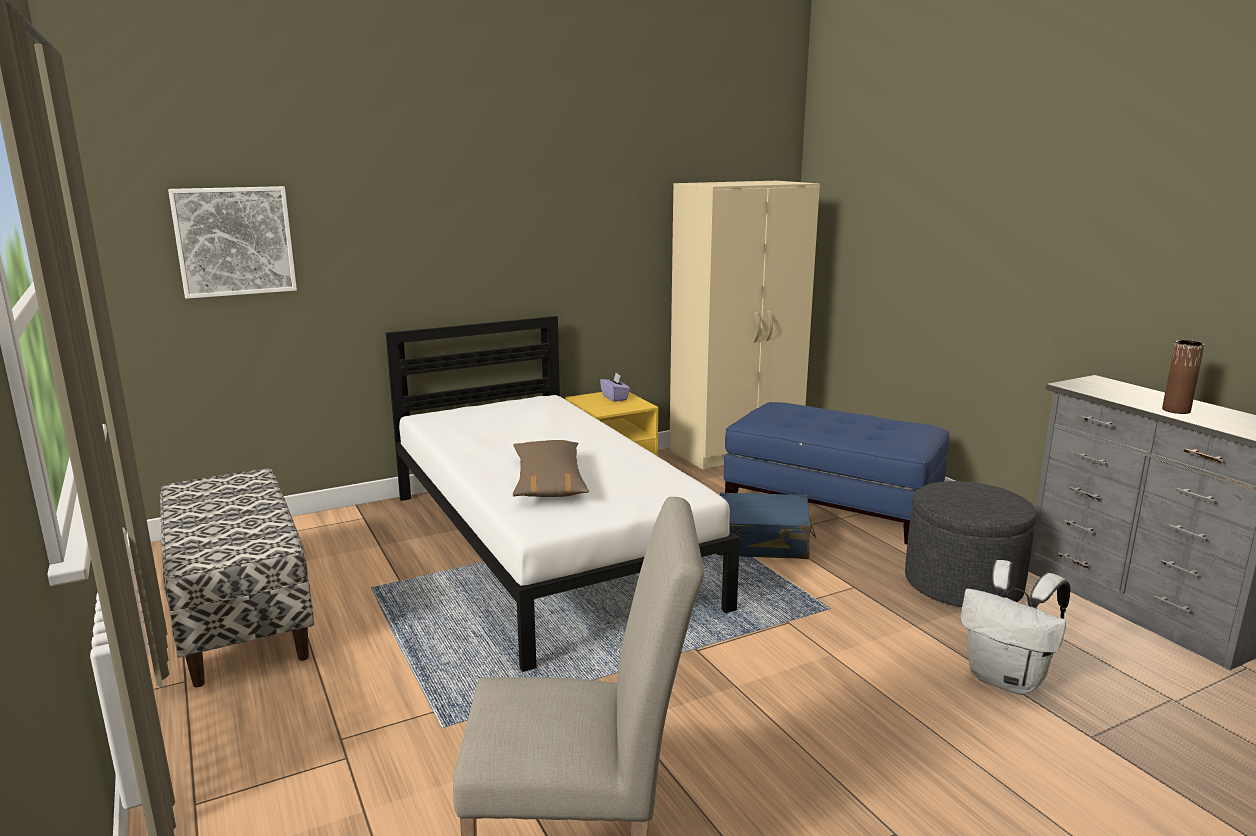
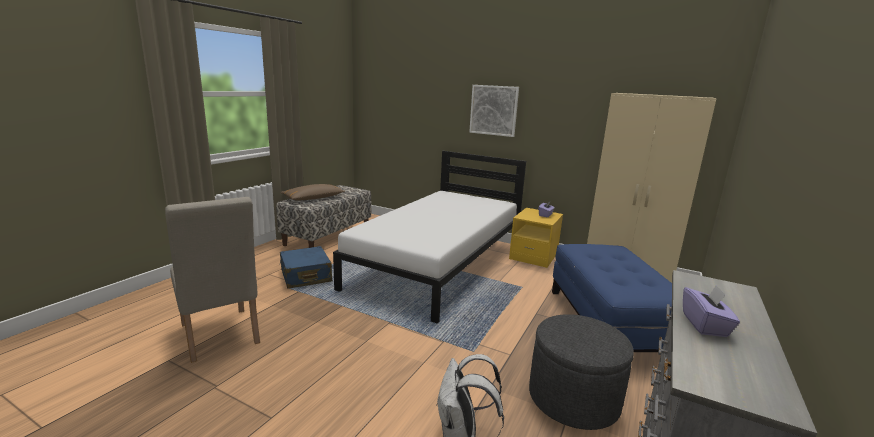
camera: 55 degrees right, 0 degrees up
(234, 241) = (396, 101): picture -> picture (494, 110)
(549, 482) = (406, 223): brown pillow -> brown pillow (313, 198)
(762, 542) = (522, 313): blue suitcase -> blue suitcase (306, 276)
(1176, 410) = (705, 325): brown vase -> purple tissue box

